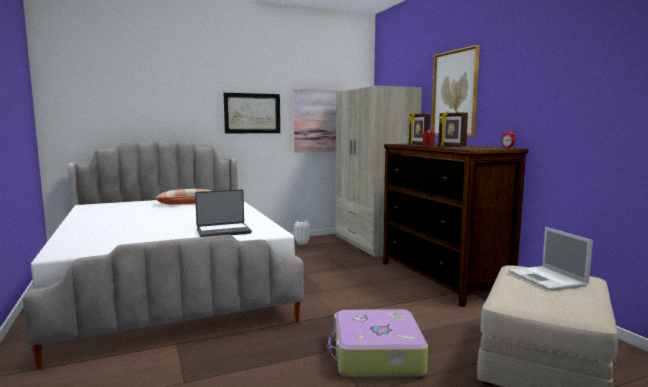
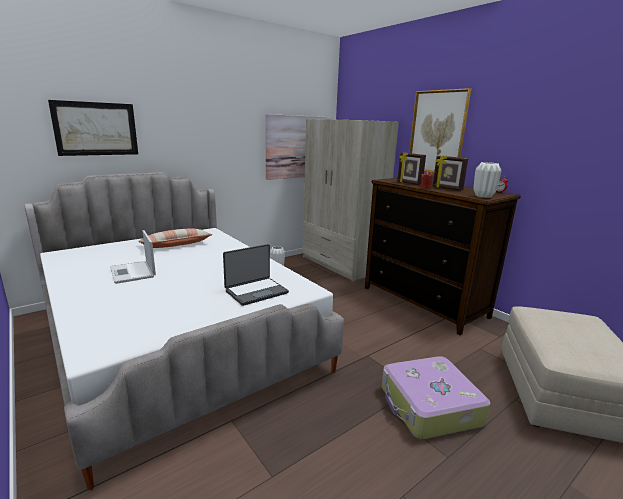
camera: 15 degrees left, 10 degrees up
(252, 113) = (225, 140): picture -> picture (96, 129)
(477, 148) = (483, 196): none -> white vase
(548, 279) = (567, 324): laptop -> laptop (133, 272)

